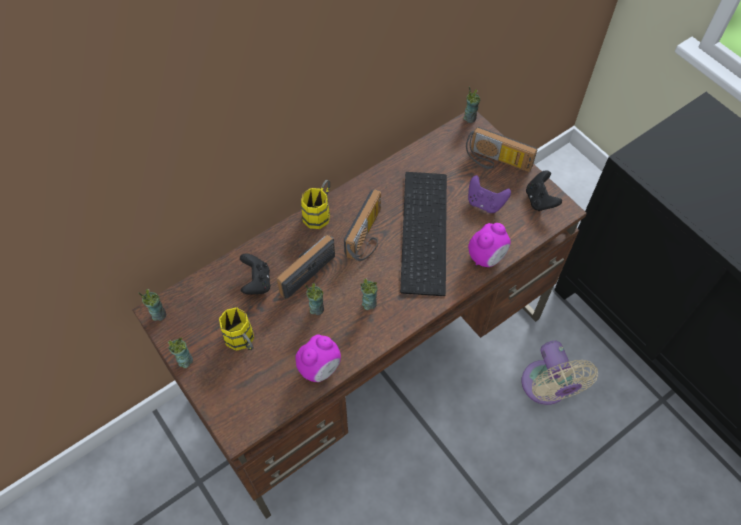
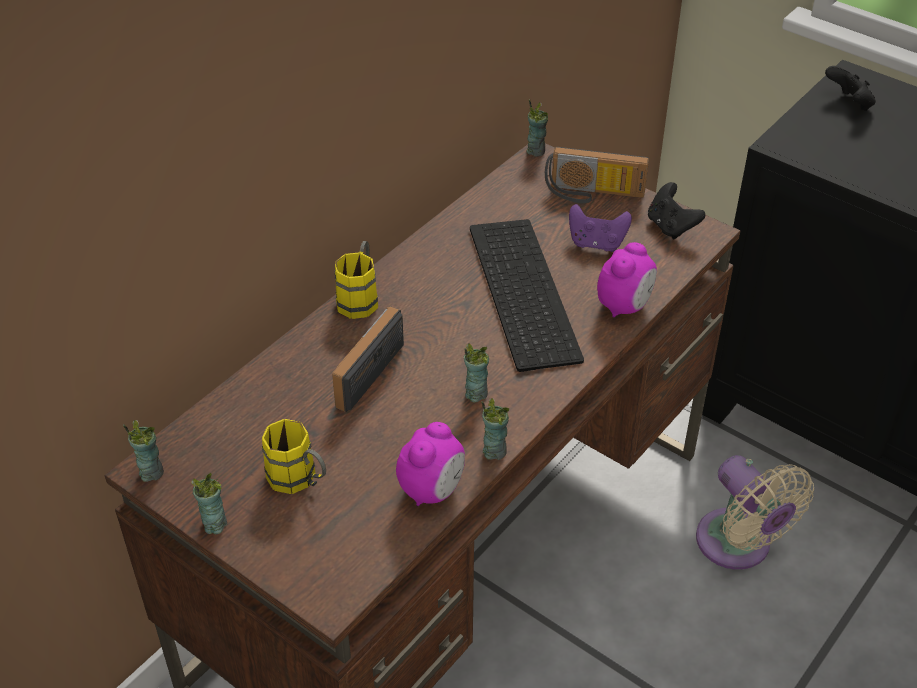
camera: 15 degrees left, 15 degrees down
(256, 282) = (294, 400): black game controller -> black game controller (849, 104)
(316, 308) = (399, 415): cup -> cup (494, 451)
(368, 236) = (443, 312): radio -> none

